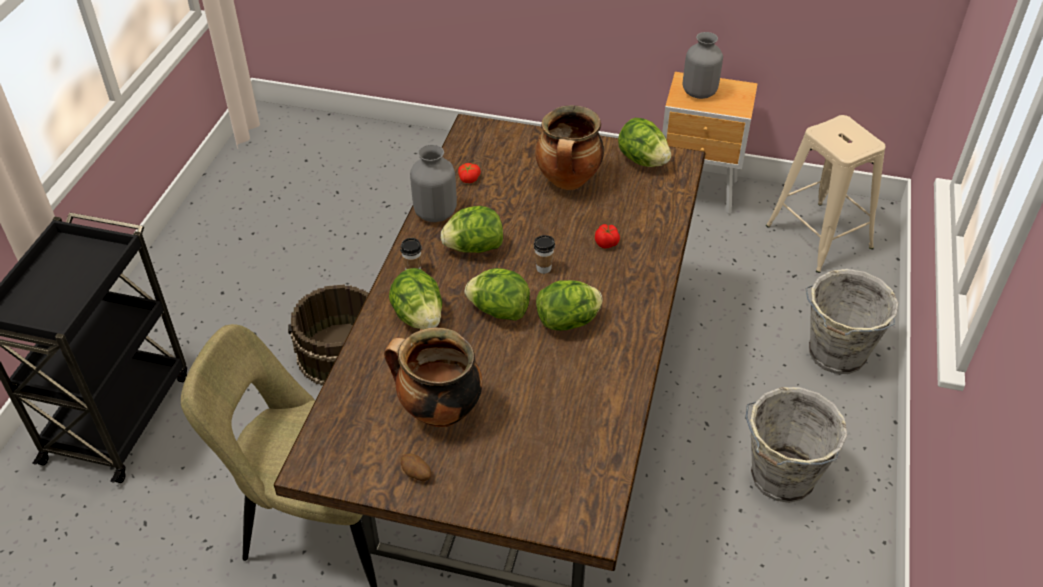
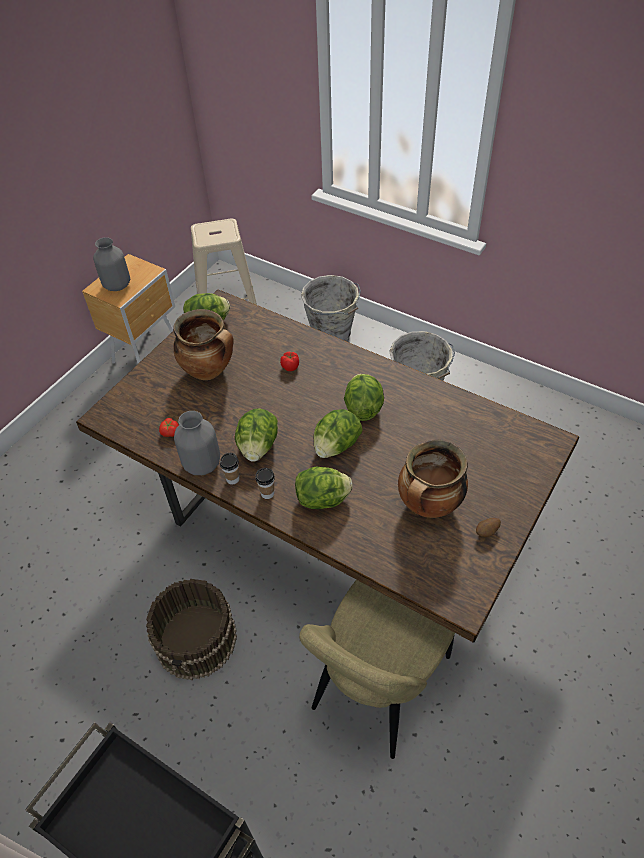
camera: 70 degrees left, 5 degrees up
(543, 268) = (301, 409): cup -> cup (232, 479)

